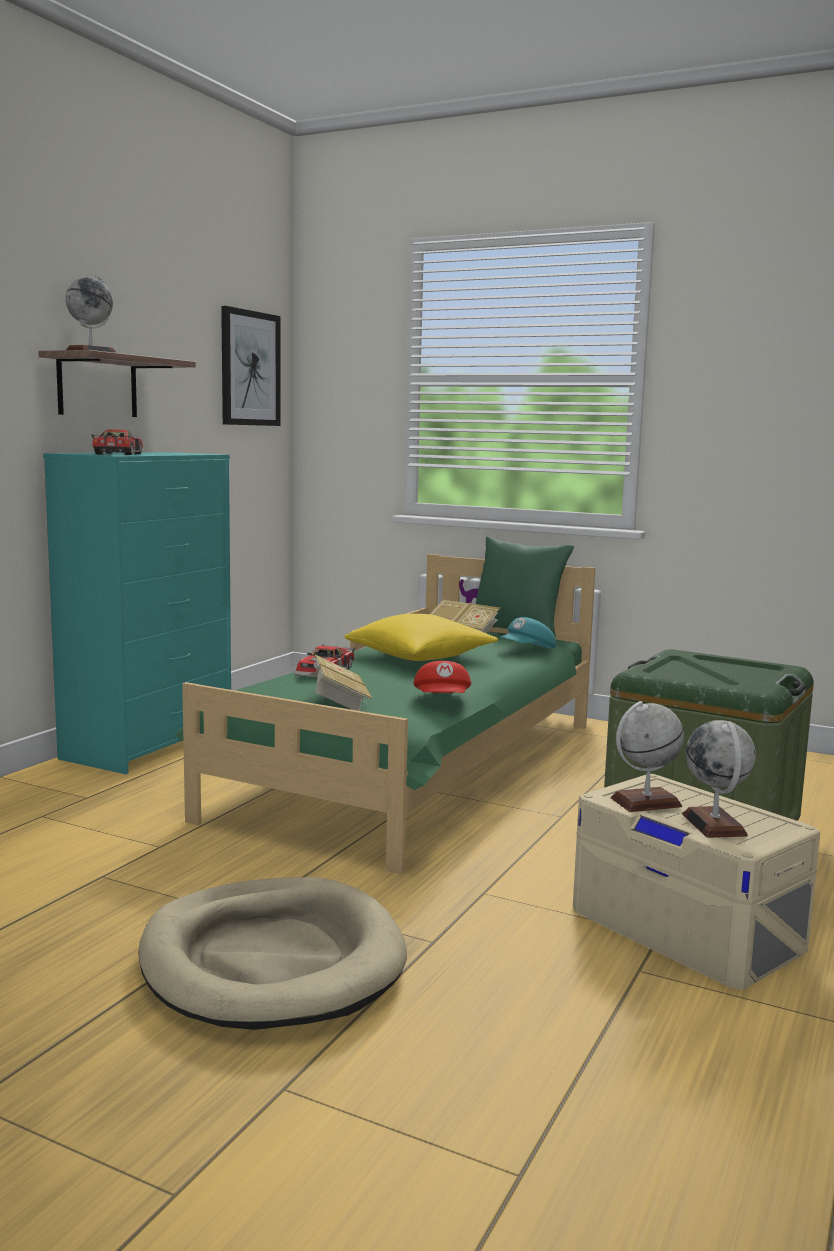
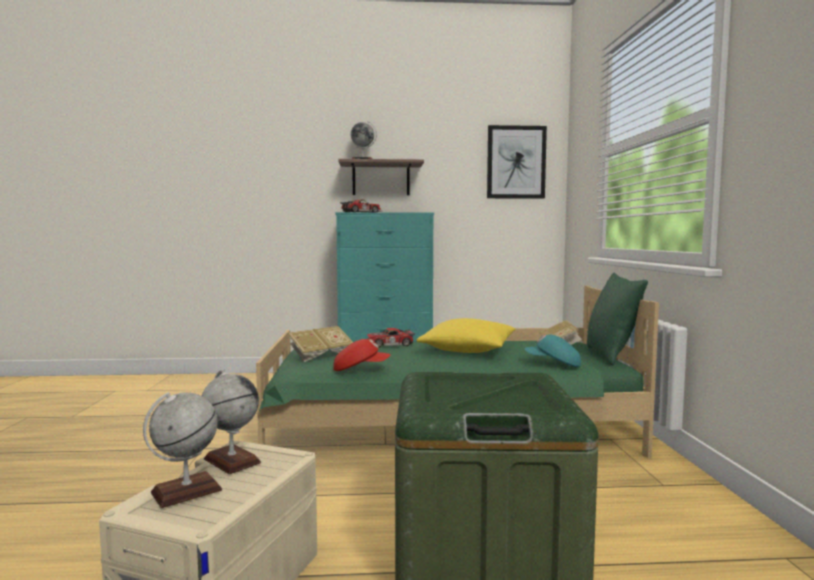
camera: 60 degrees right, 5 degrees down
(272, 961) = (123, 467): beige dog bed -> none
(443, 701) = (360, 369): red cap -> red cap turned 150 degrees counterclockwise

